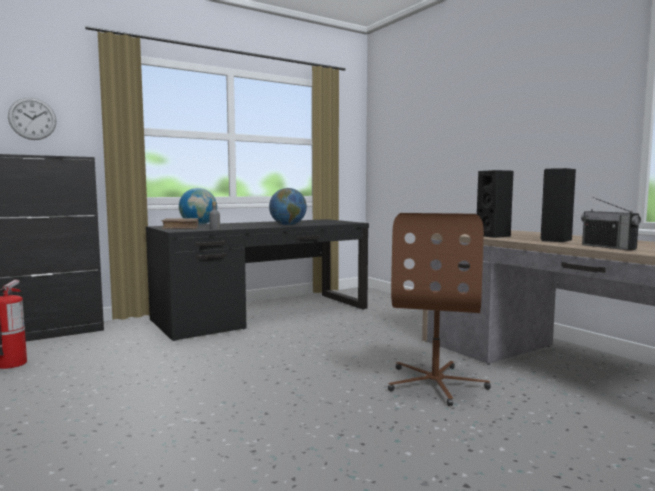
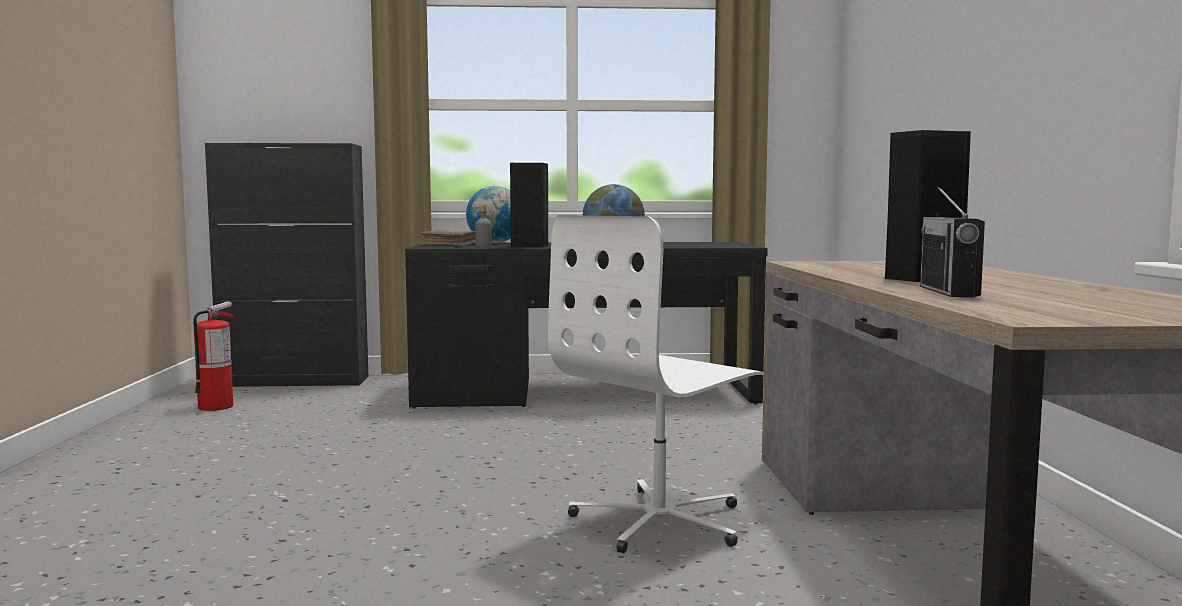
camera: 30 degrees right, 0 degrees up
(32, 118) = (295, 95): wall clock -> none
(436, 383) = (661, 521): brown office chair -> white office chair
(494, 236) = (850, 269): black speaker -> black speaker (530, 246)

